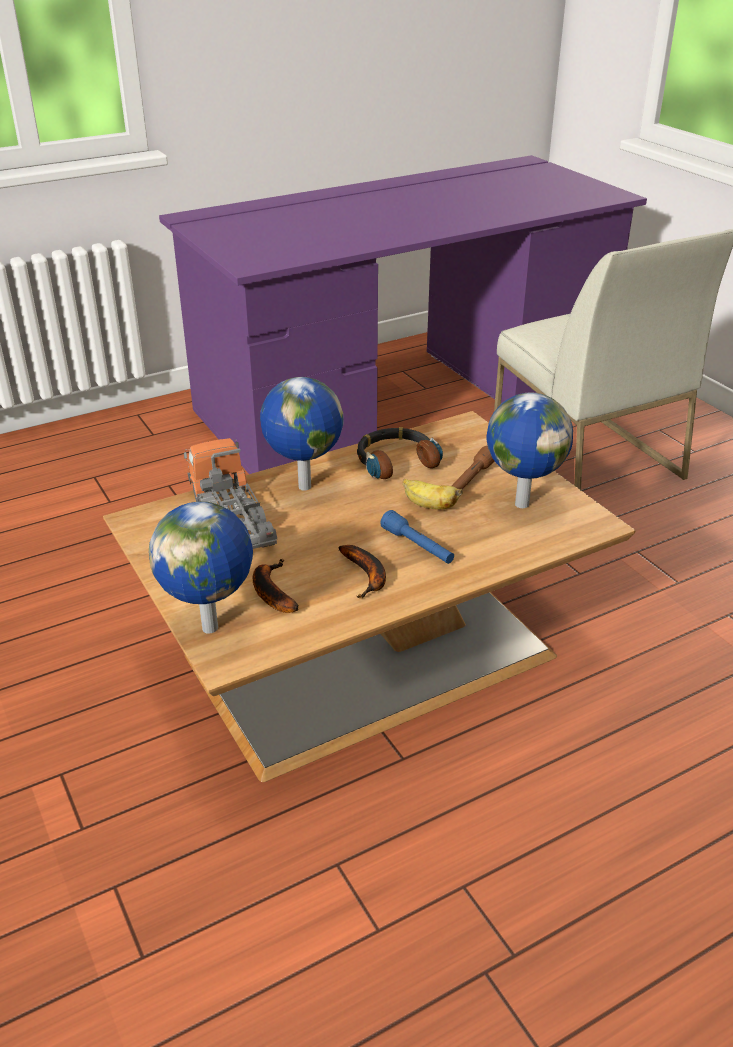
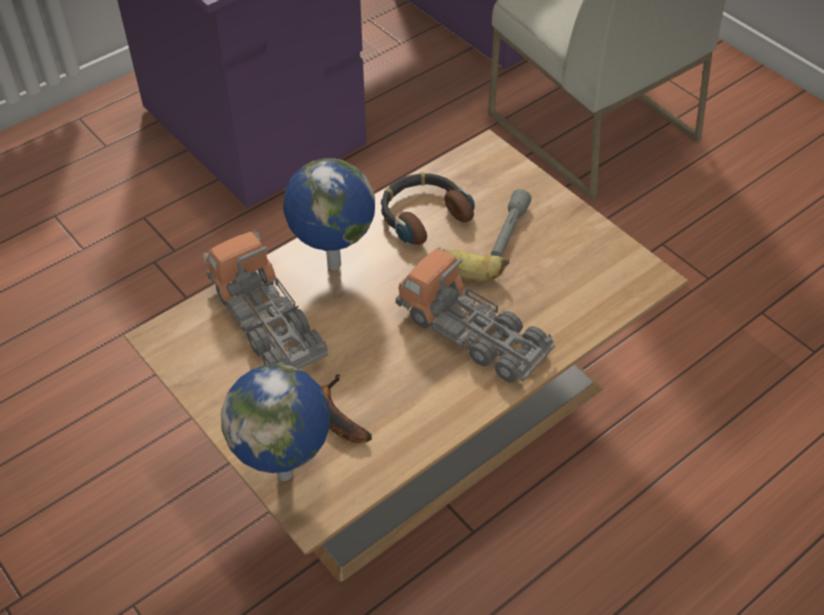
camera: 10 degrees left, 15 degrees up
(367, 576) = (429, 380): banana -> none
(417, 546) = (473, 333): blue flashlight -> toy truck
(471, 480) = (508, 232): brown flashlight -> grey flashlight
(520, 503) = (566, 259): globe -> none

